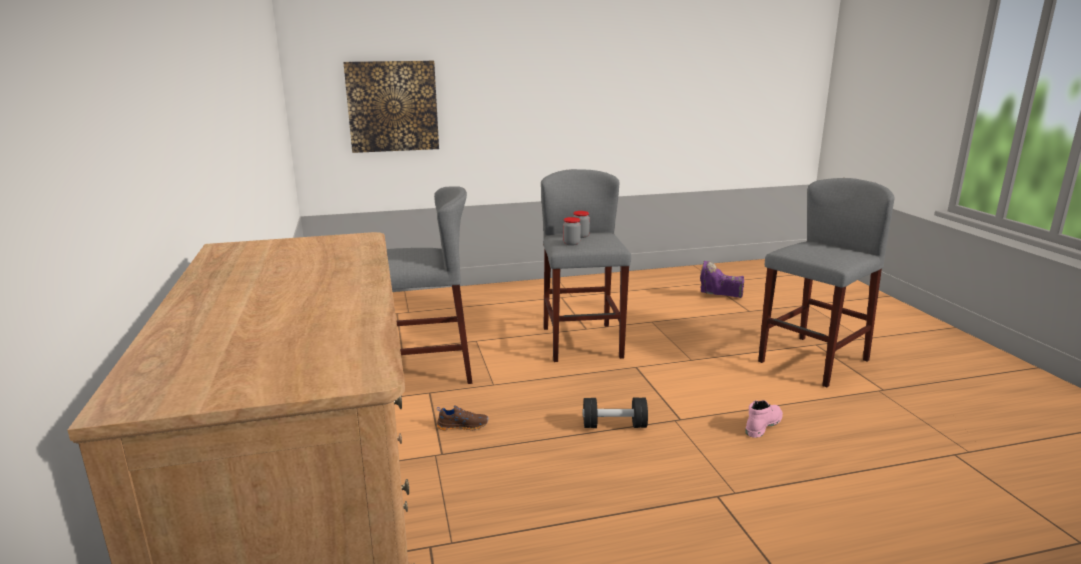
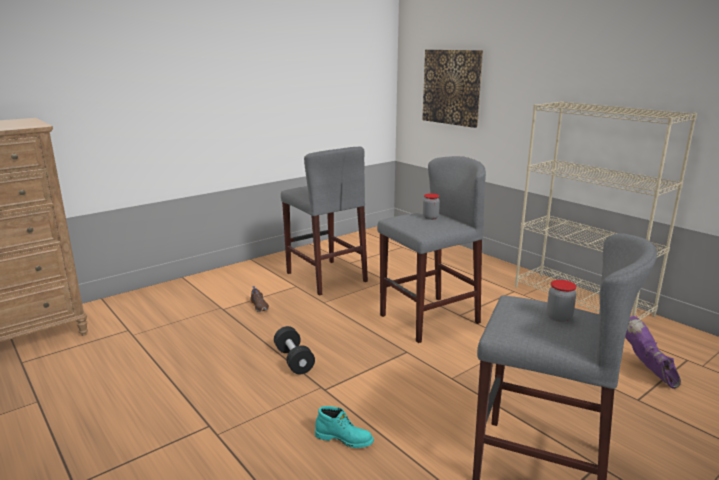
camera: 65 degrees right, 0 degrees up
(571, 243) = (404, 218): jar -> jar (559, 317)
(602, 281) = (582, 300): none -> beige bookcase
(762, 425) = (344, 439): pink boot -> turquoise boot

